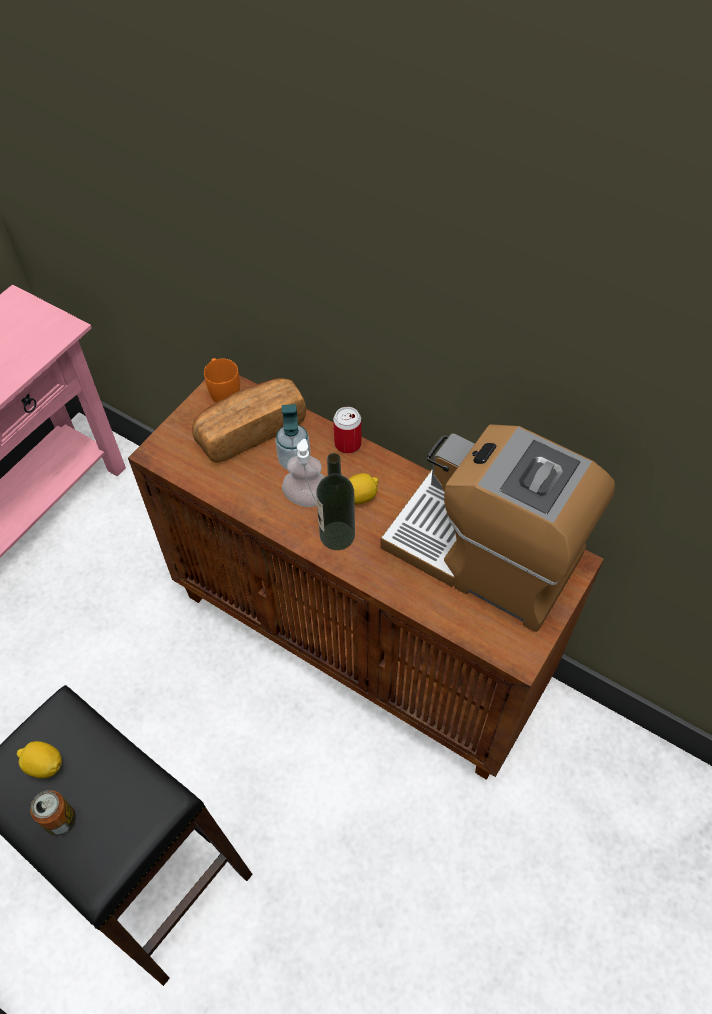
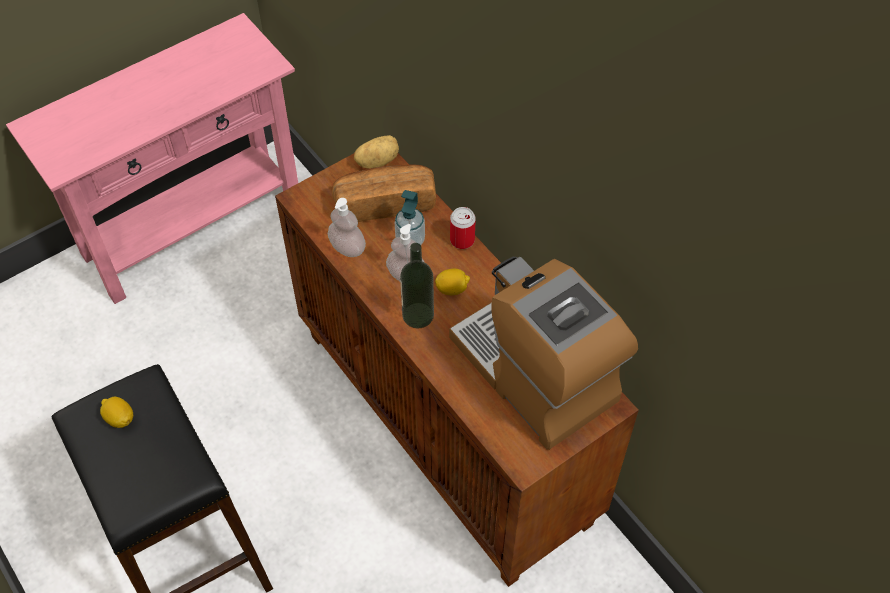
camera: 20 degrees right, 0 degrees up
(61, 820) = (116, 463): can -> none
(223, 390) = (377, 161): orange mug -> potato
(231, 488) = (347, 248): none -> soap dispenser

